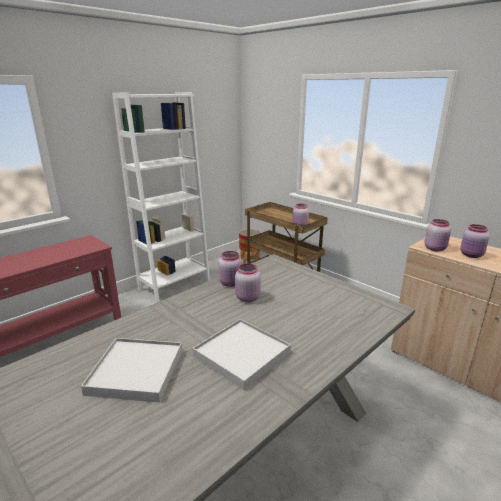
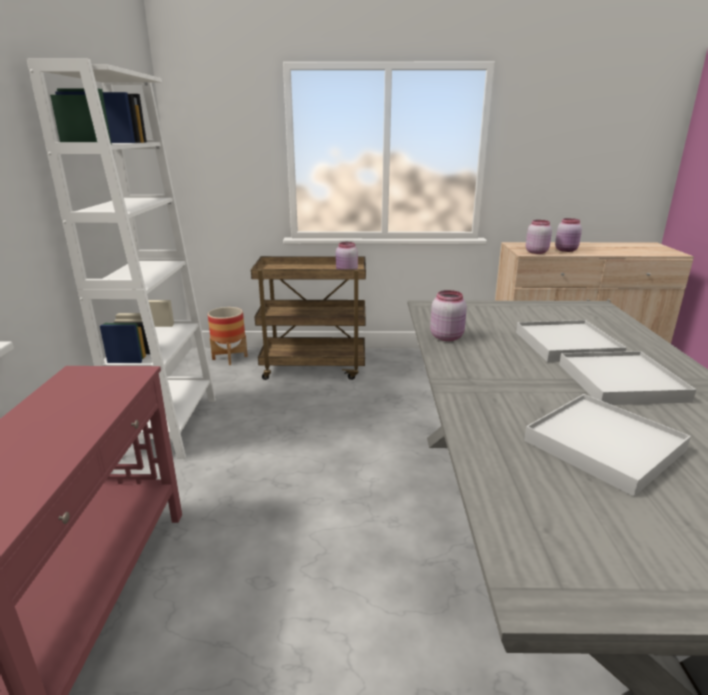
camera: 45 degrees left, 0 degrees up
(247, 298) = (496, 342): pink jar -> none
(281, 319) = (566, 345): none -> white tray

